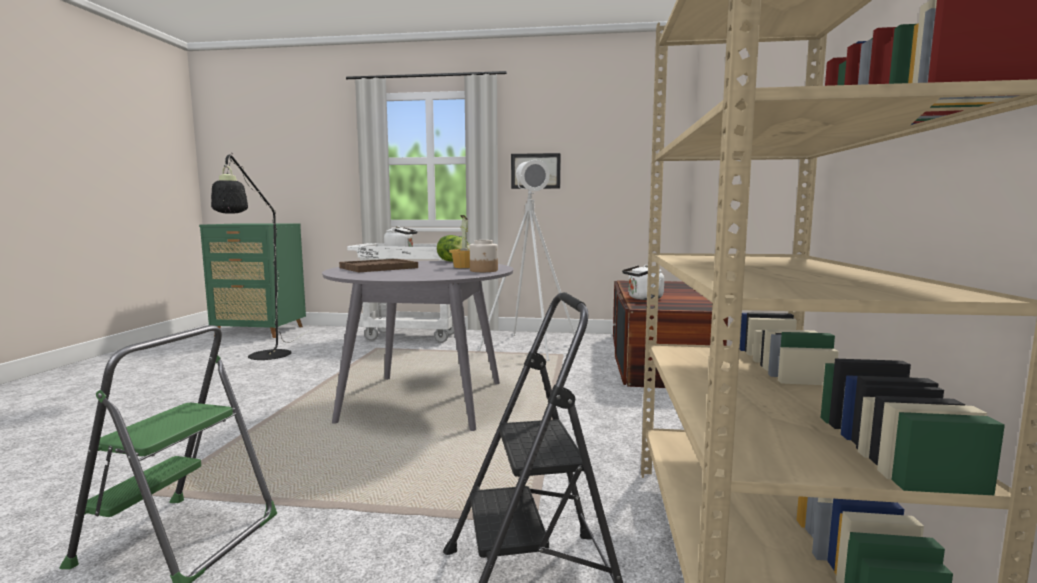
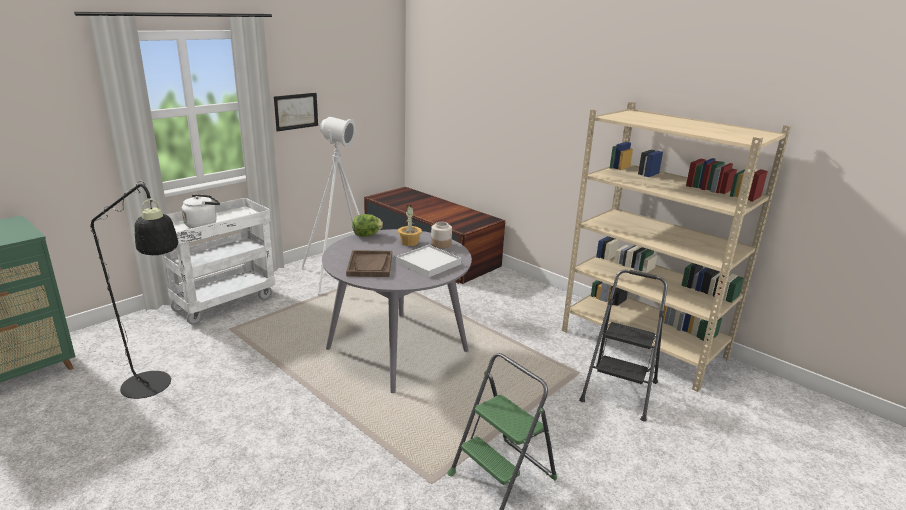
camera: 55 degrees left, 15 degrees up
(419, 273) = (428, 263): none -> white tray
(643, 298) = (440, 219): white kettle -> none

